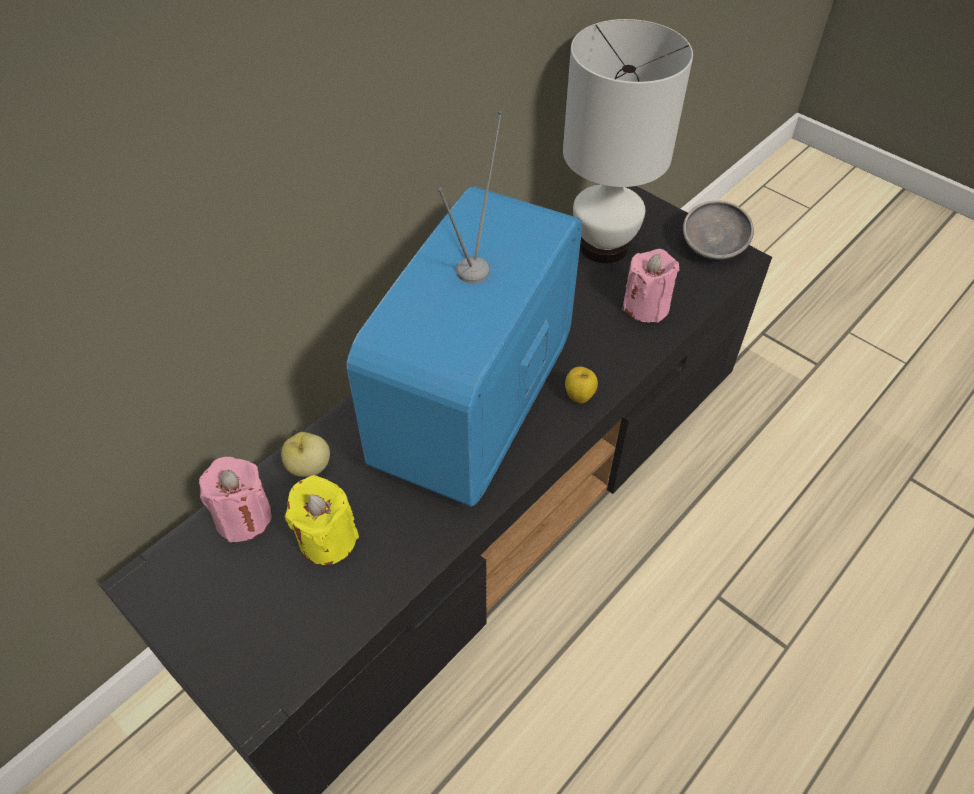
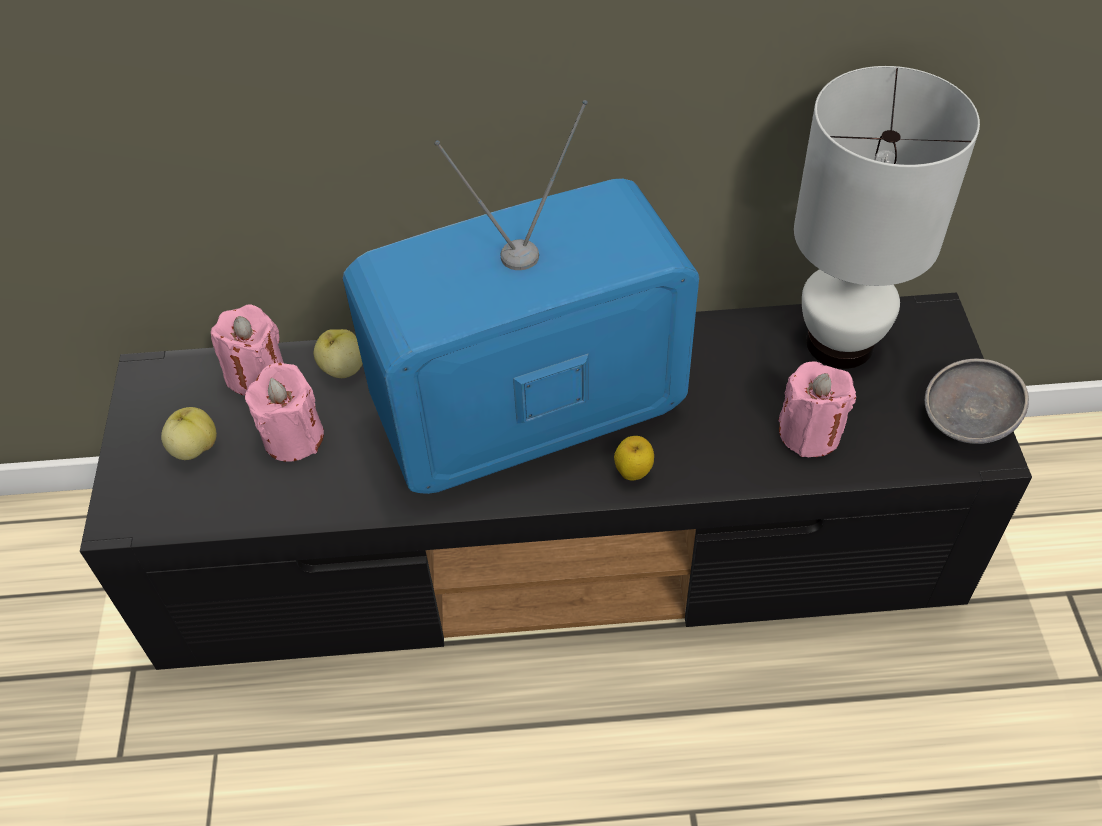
camera: 45 degrees right, 0 degrees up
(256, 605) = (195, 448): none -> apple
(327, 539) = (293, 437): yellow candle -> pink candle

